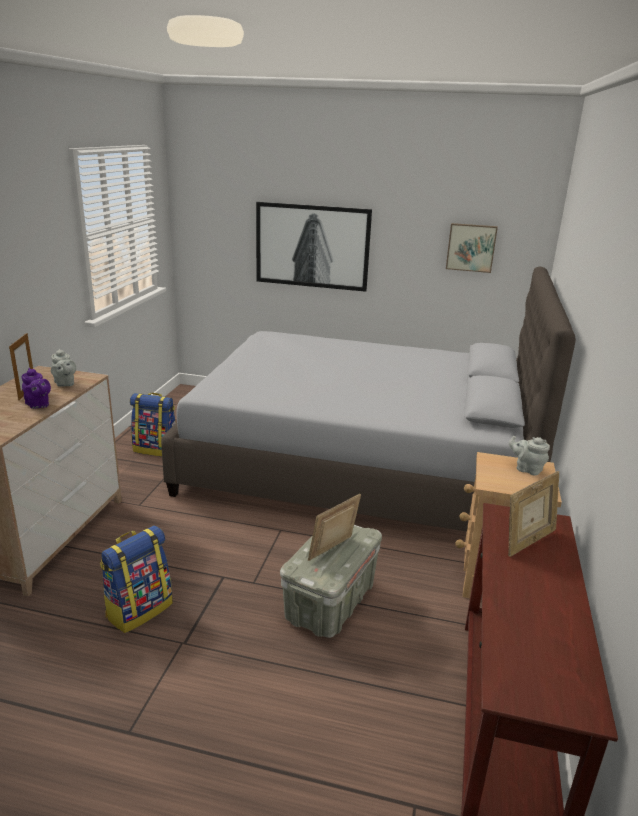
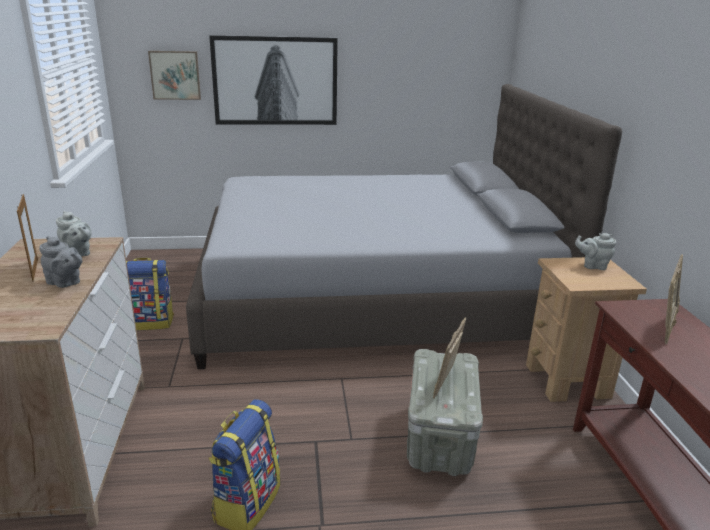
camera: 20 degrees left, 0 degrees up
(38, 405) = (65, 283): purple teapot -> grey teapot
(471, 247) = (436, 71): picture -> picture (175, 75)

